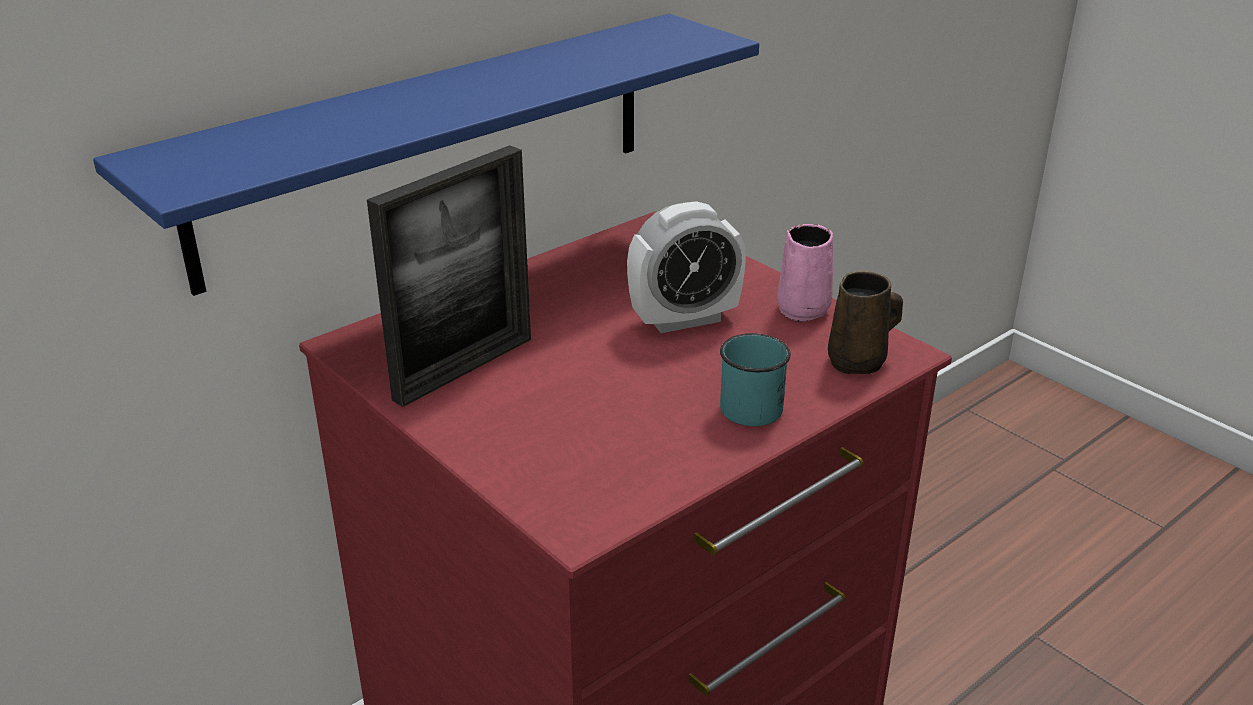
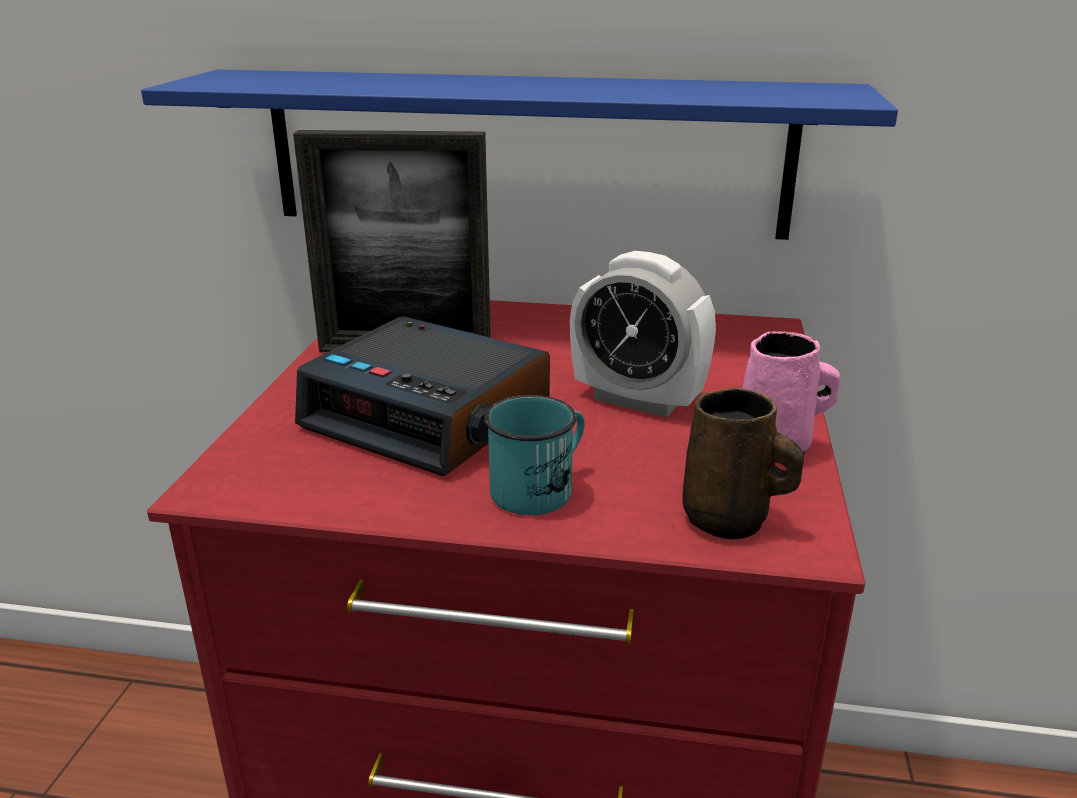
camera: 50 degrees right, 5 degrees down
(593, 401) = (430, 415): none -> alarm clock

